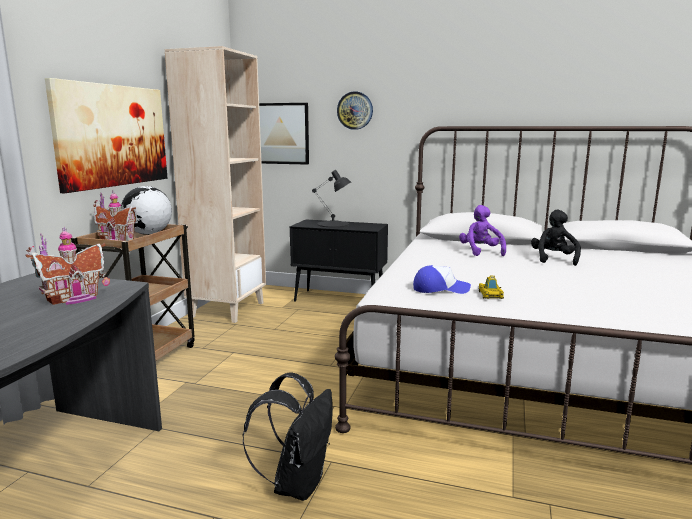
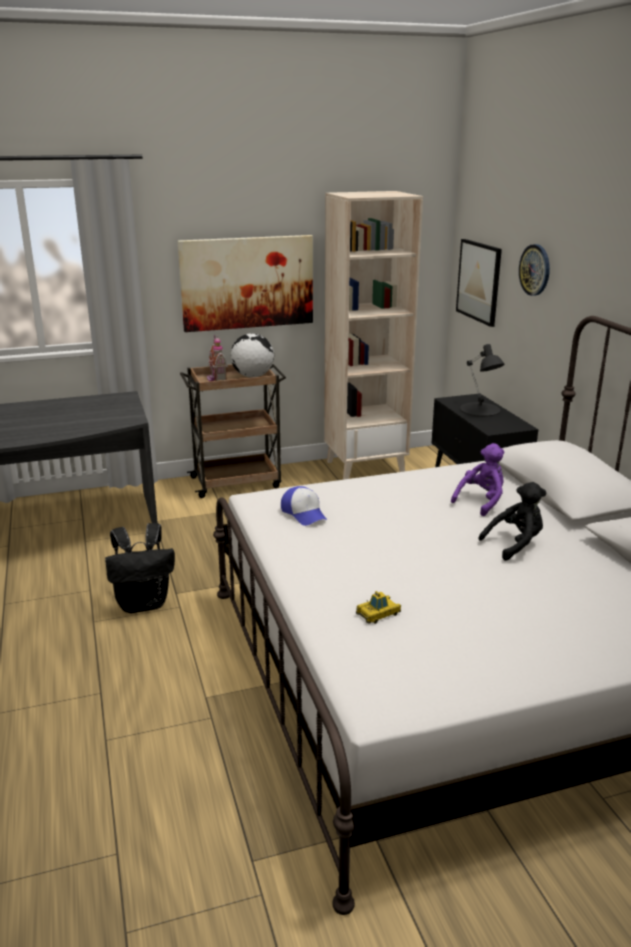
camera: 55 degrees right, 10 degrees up
(75, 299) = (95, 420): toy house -> none
(490, 295) = (314, 537): toy car -> toy car (378, 613)

